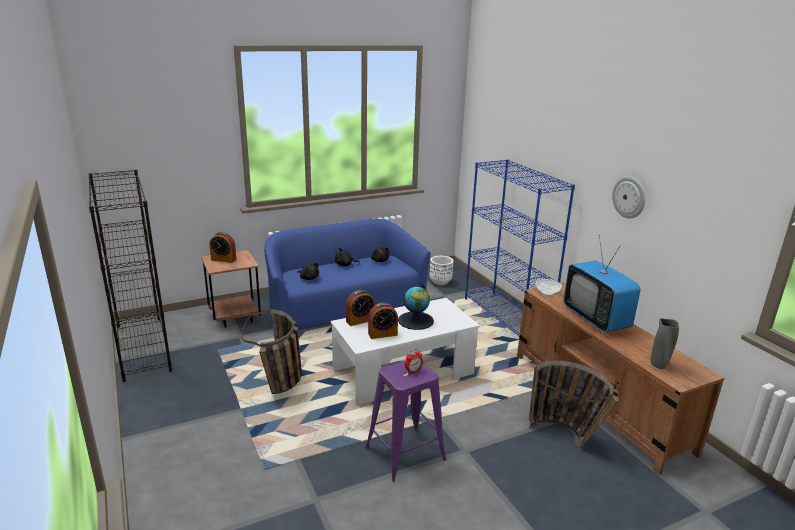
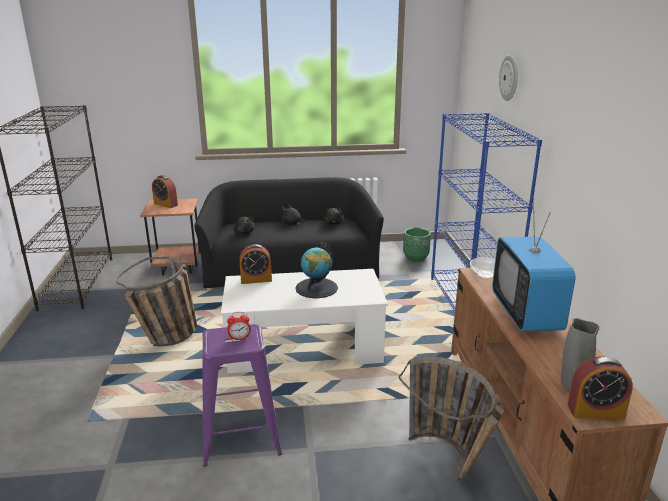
camera: 20 degrees right, 0 degrees up
(343, 307) = (291, 270): blue sofa -> black sofa
(382, 334) = (267, 297): alarm clock -> alarm clock (595, 411)
(440, 281) = (415, 258): white planter -> green planter
(629, 197) = (594, 153): wall clock -> wall clock (509, 78)

